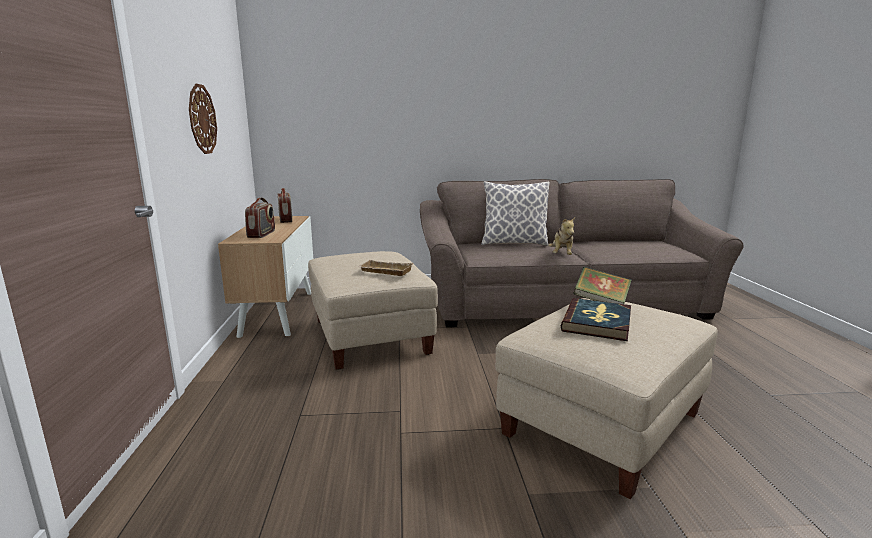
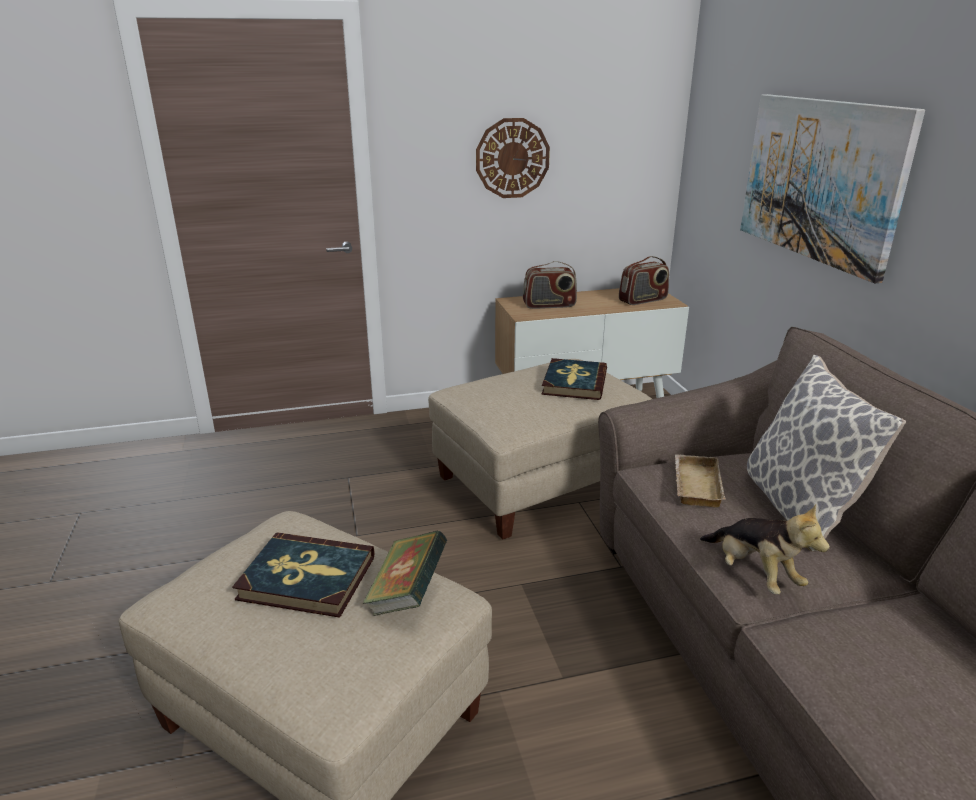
camera: 80 degrees right, 10 degrees up
(365, 257) = (574, 382): none -> book
(384, 271) = (505, 404): beige tray -> beige tray (694, 484)
(397, 117) = (820, 180): none -> picture
(561, 255) = (754, 574): plush toy -> plush toy turned 120 degrees counterclockwise

